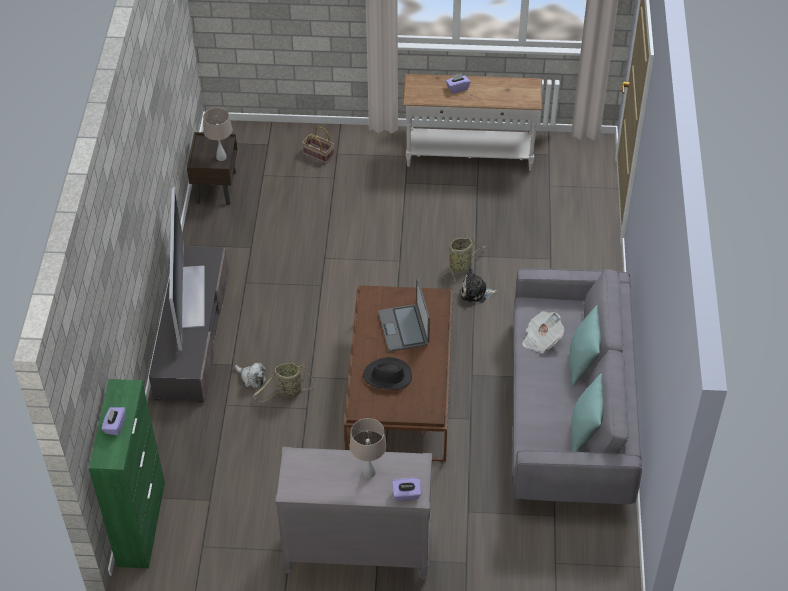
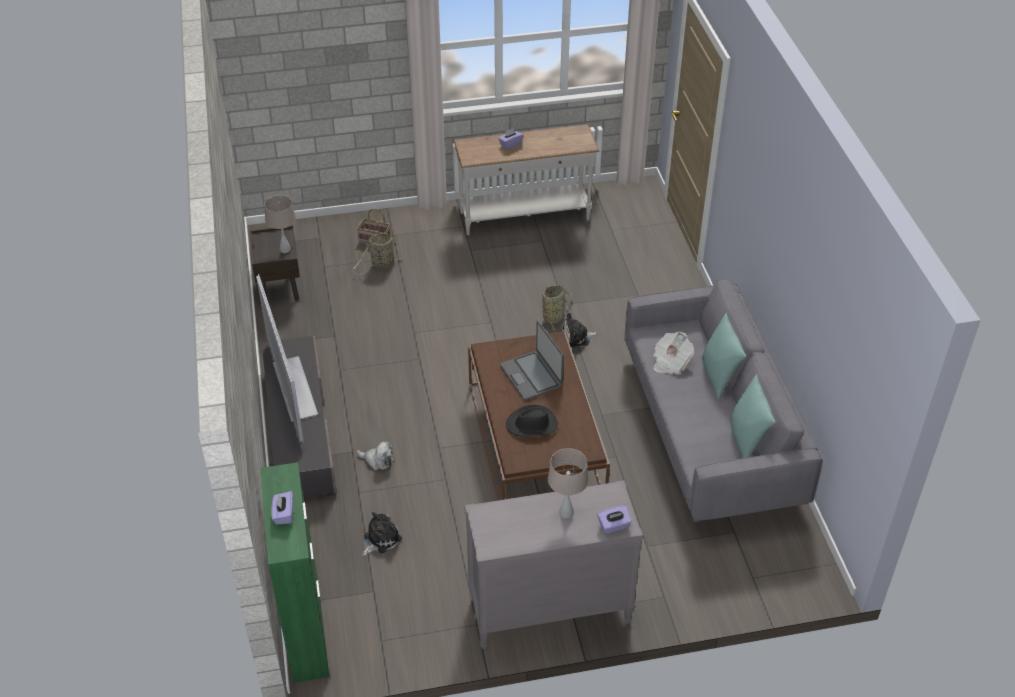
camera: 15 degrees left, 5 degrees down
(231, 453) = (380, 539): none -> plush toy
(287, 392) = (420, 467): basket -> basket (381, 264)

